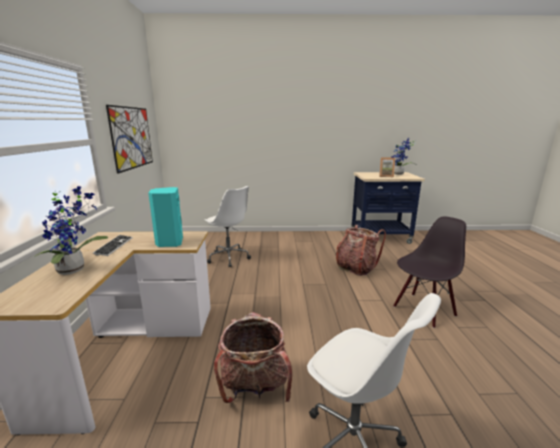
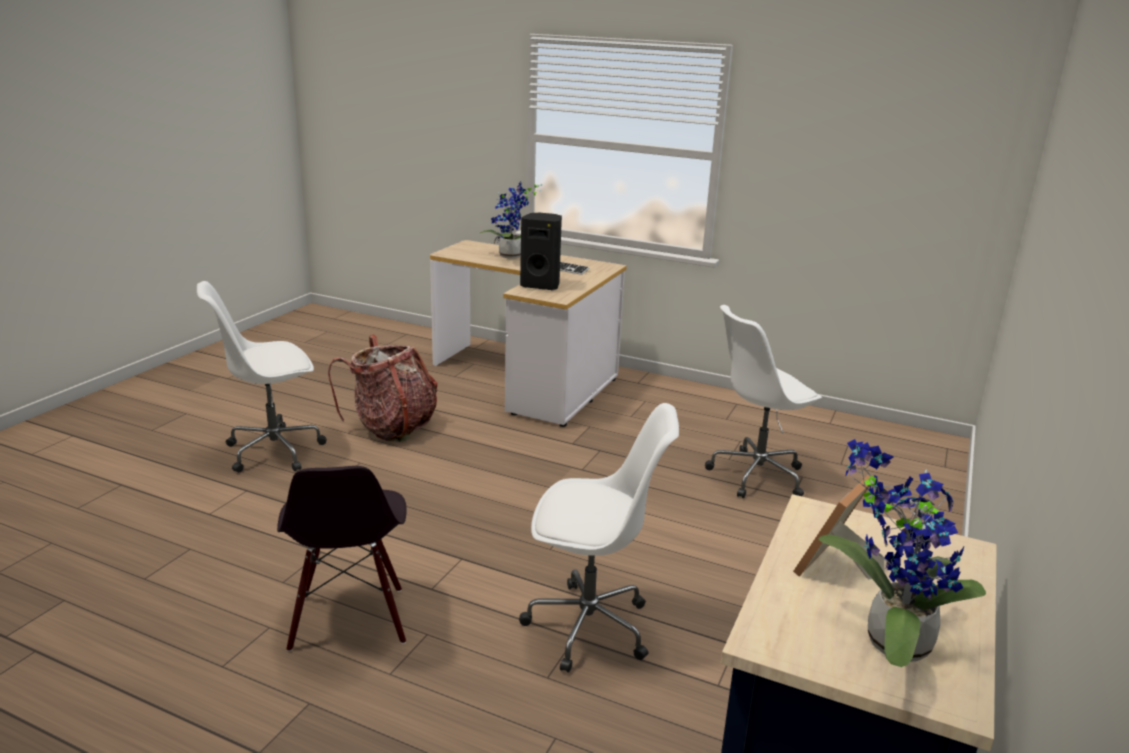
camera: 115 degrees right, 5 degrees up
(132, 137) = (859, 172): picture -> none
(169, 243) = (541, 285): turquoise speaker -> black speaker
(356, 268) = (591, 627): backpack -> white office chair

